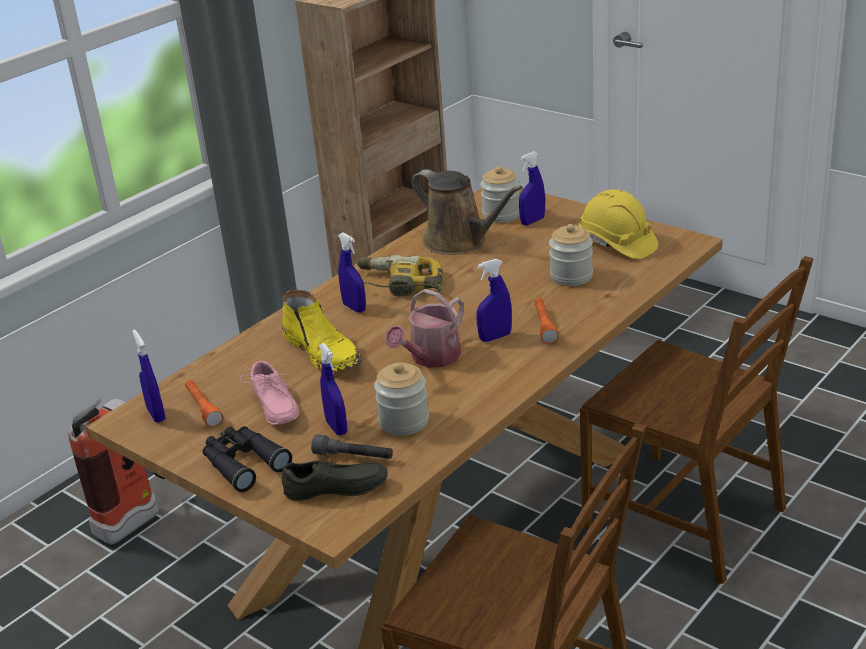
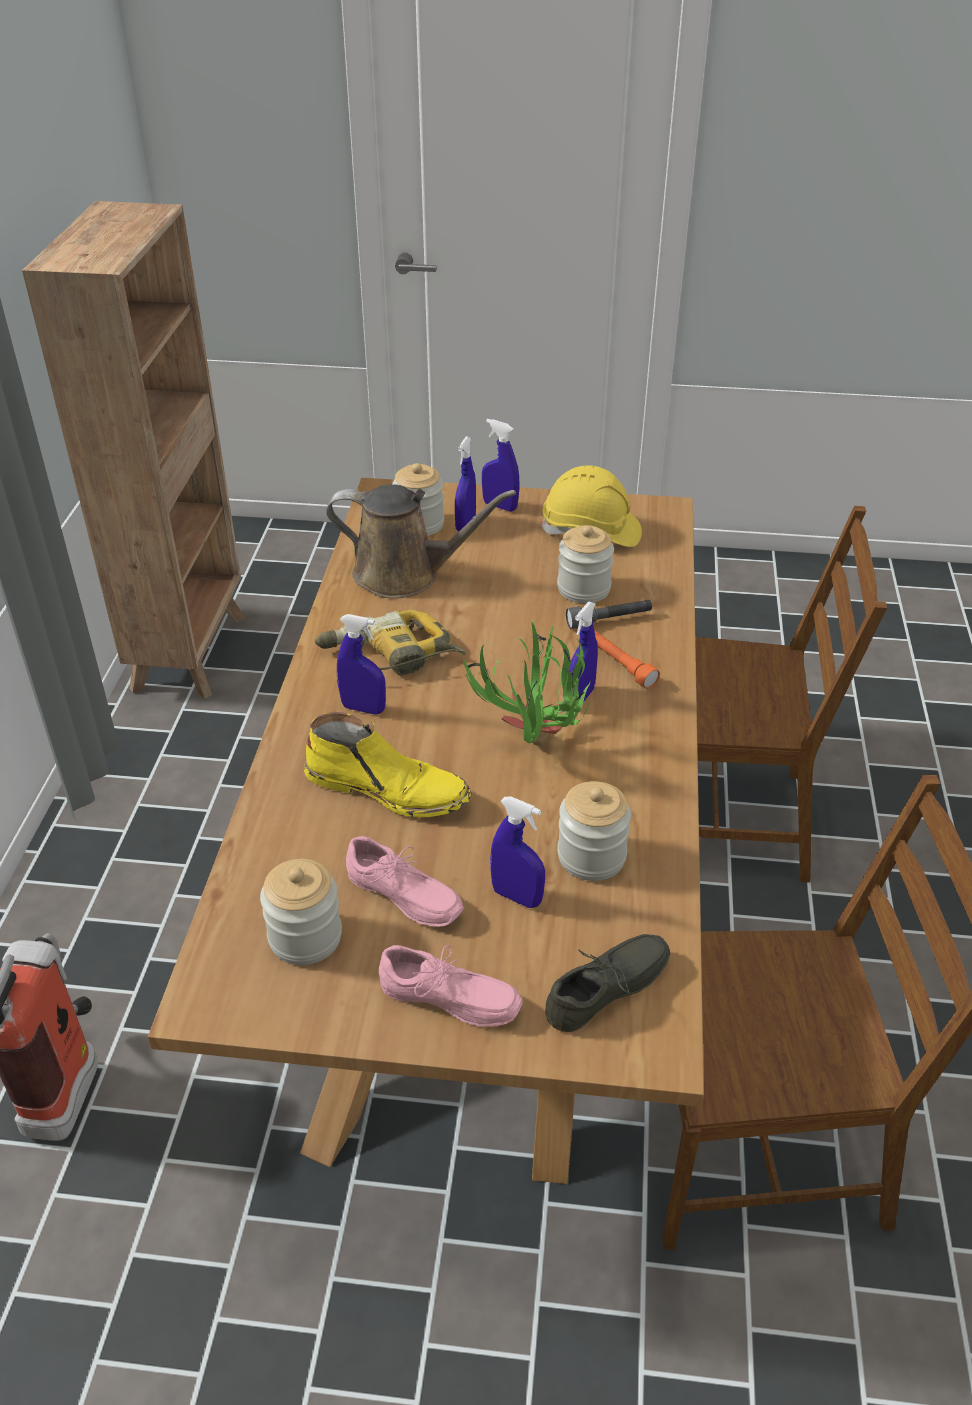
camera: 35 degrees left, 10 degrees up
(156, 414) = (243, 973): blue spray bottle -> blue spray bottle (500, 506)
(203, 408) = (305, 937): orange flashlight -> jar
(243, 463) = (448, 1002): black binoculars -> pink shoe
(353, 457) = (581, 932): grey flashlight -> grey flashlight (609, 620)
(431, 358) = (533, 752): watering can -> potted plant

